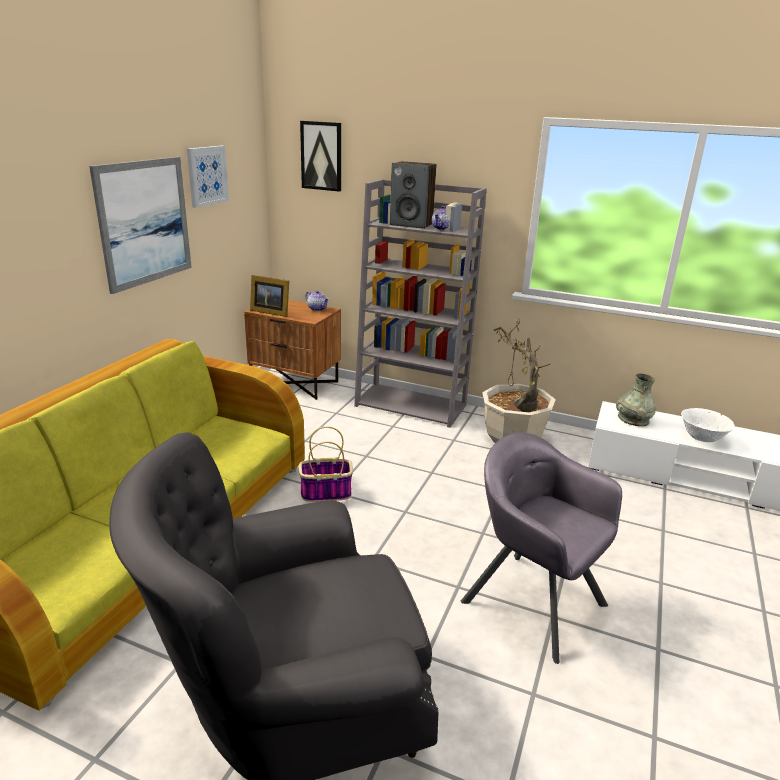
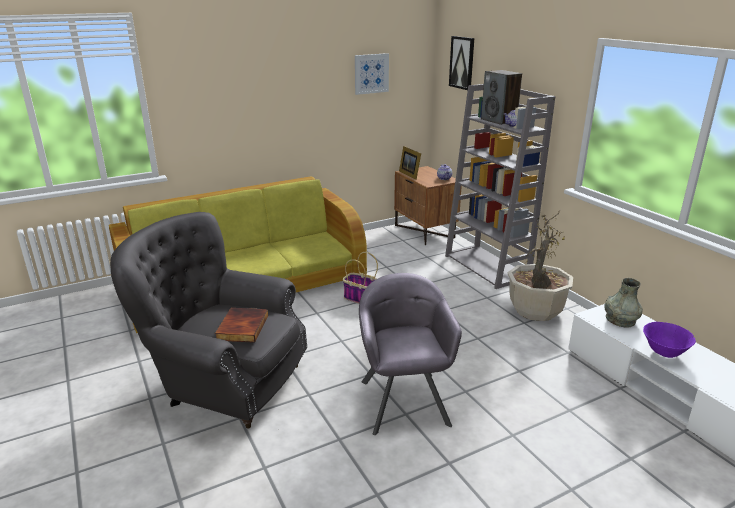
camera: 40 degrees right, 0 degrees up
(145, 222) = (313, 101): picture -> none
(347, 604) = (241, 327): none -> book
(701, 439) = (664, 353): white bowl -> purple bowl

